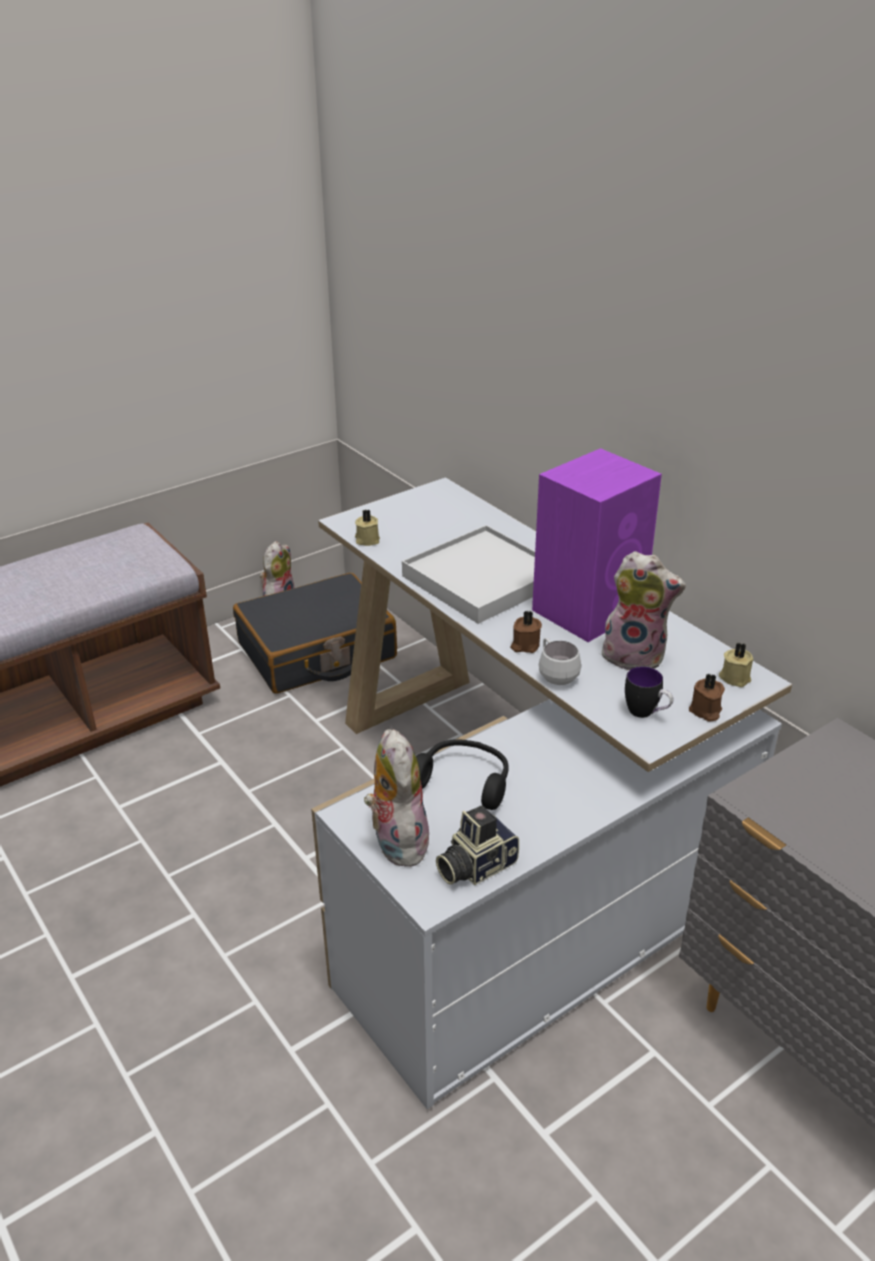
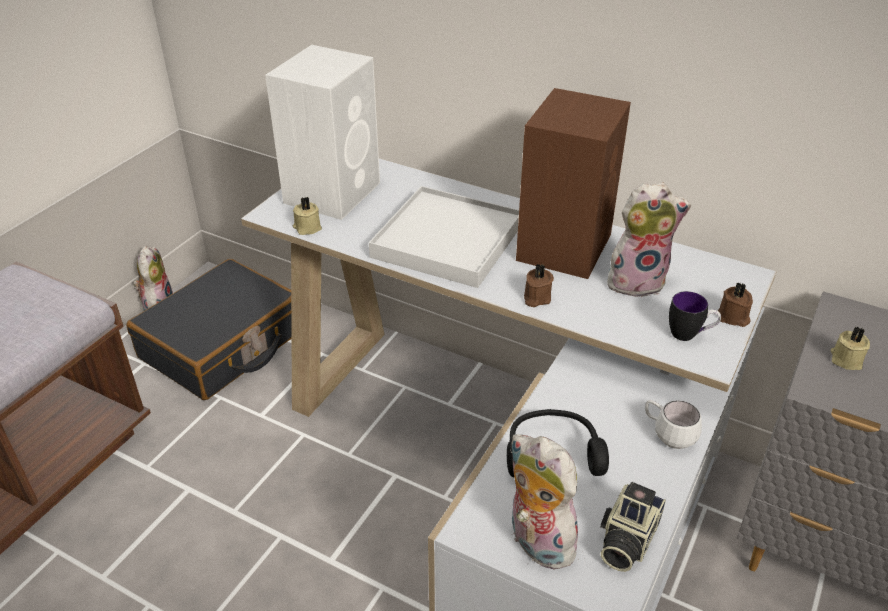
camera: 25 degrees left, 5 degrees up
(412, 515) = (333, 191): none -> white speaker
(555, 674) = (584, 319): white mug -> white mug (667, 434)
(590, 609) = (565, 245): purple speaker -> brown speaker
(735, 677) = (730, 278): beige candle -> beige candle (845, 359)

